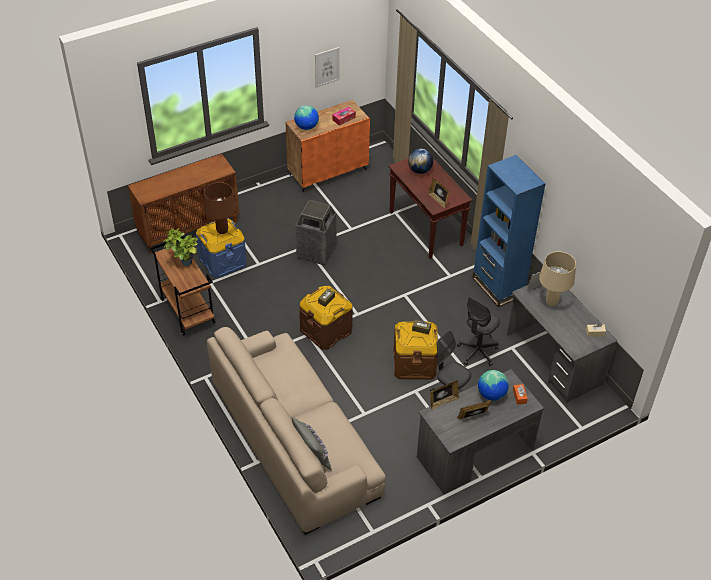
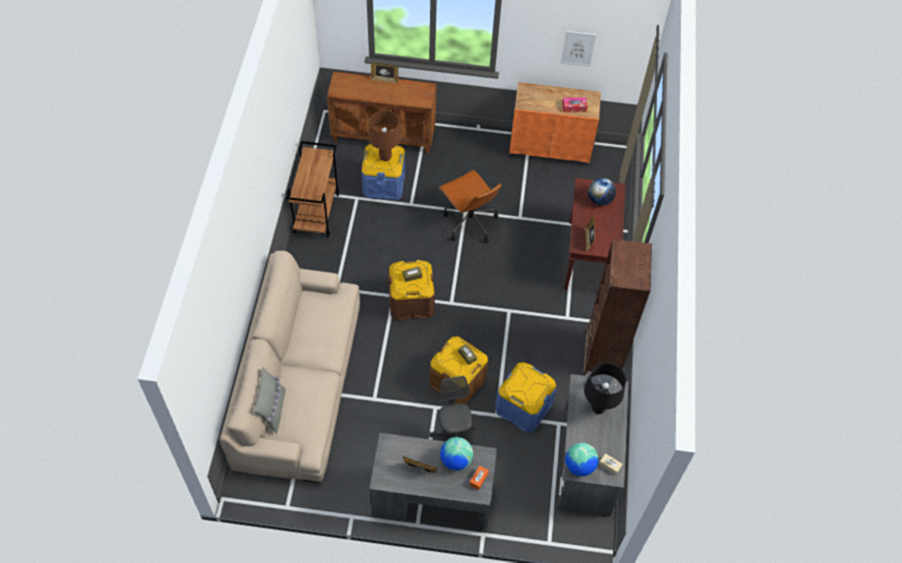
camera: 35 degrees right, 10 degrees up
(183, 263) = (318, 171): potted plant -> none
(306, 127) = (532, 98): globe -> globe (579, 466)
(316, 252) = (469, 222): trash can -> brown office chair
(443, 402) = (408, 438): picture frame -> picture frame (384, 80)
(477, 352) = (523, 407): grey office chair -> blue storage box
(498, 287) = (602, 356): blue bookcase -> brown bookcase
(552, 302) = (598, 409): beige table lamp -> black table lamp

